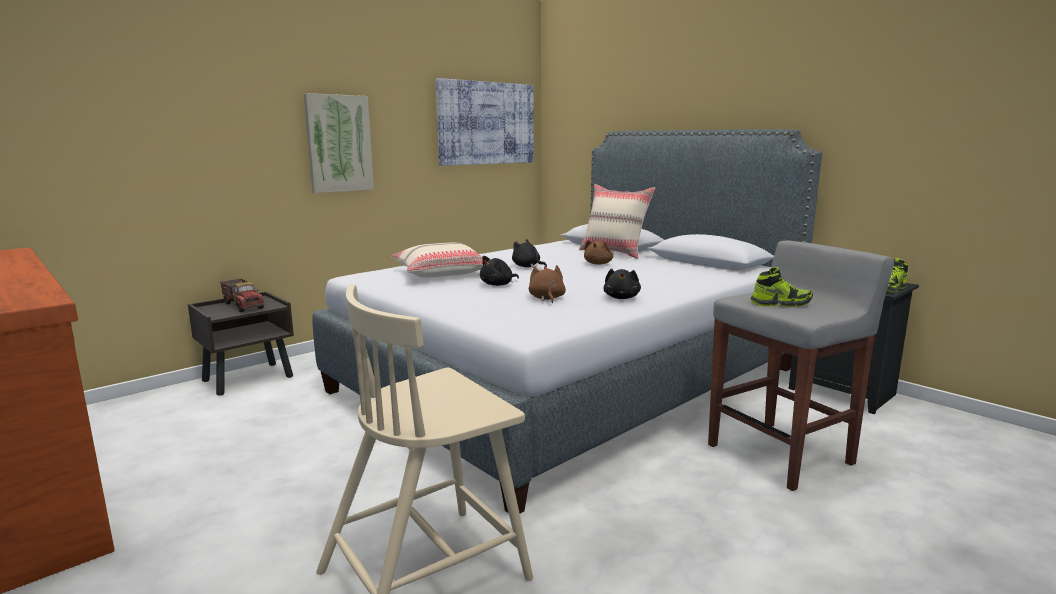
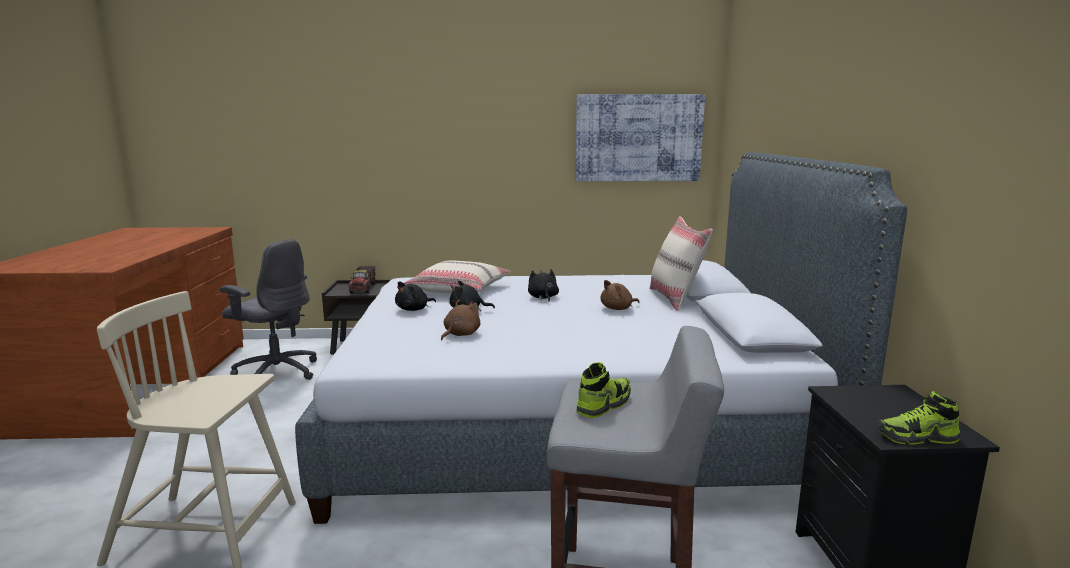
camera: 40 degrees right, 0 degrees up
(182, 430) = (276, 372): none -> grey office chair
(339, 143) = (469, 158): picture -> none
(621, 298) = (520, 351): black plush toy -> black plush toy (414, 309)
(780, 304) = (604, 405): shoe -> shoe turned 90 degrees counterclockwise

